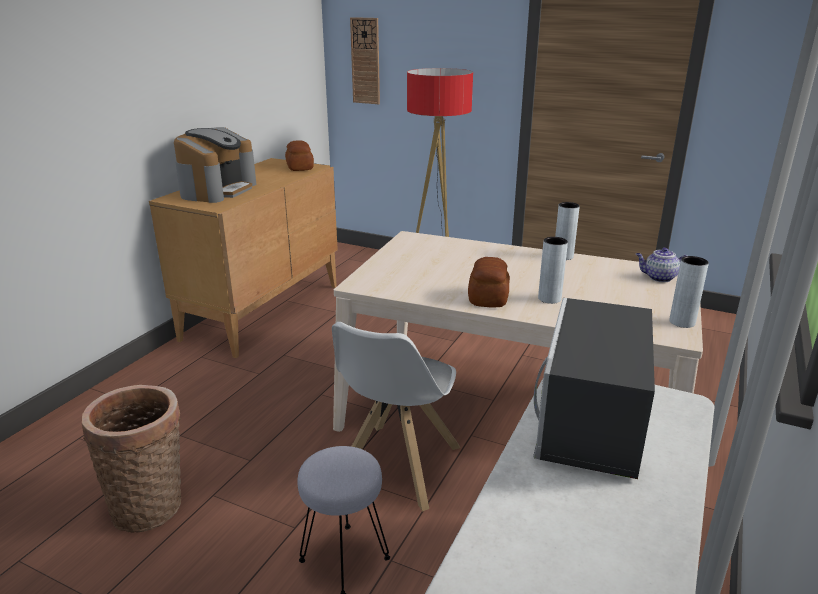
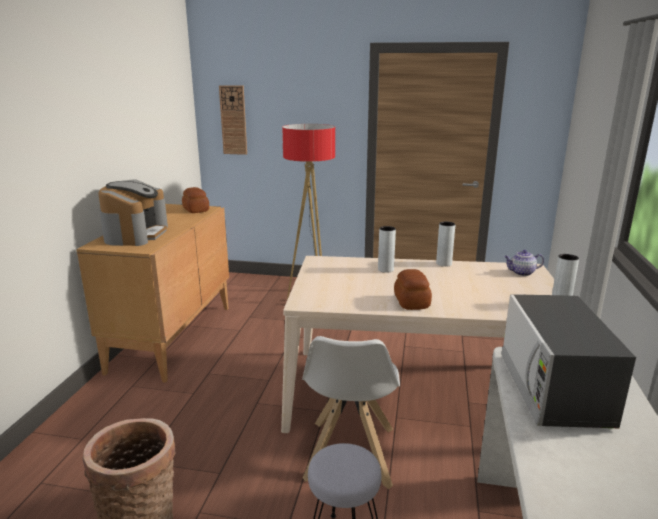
camera: 15 degrees left, 5 degrees down
(549, 298) = (457, 297): grey vase -> grey vase (385, 269)

